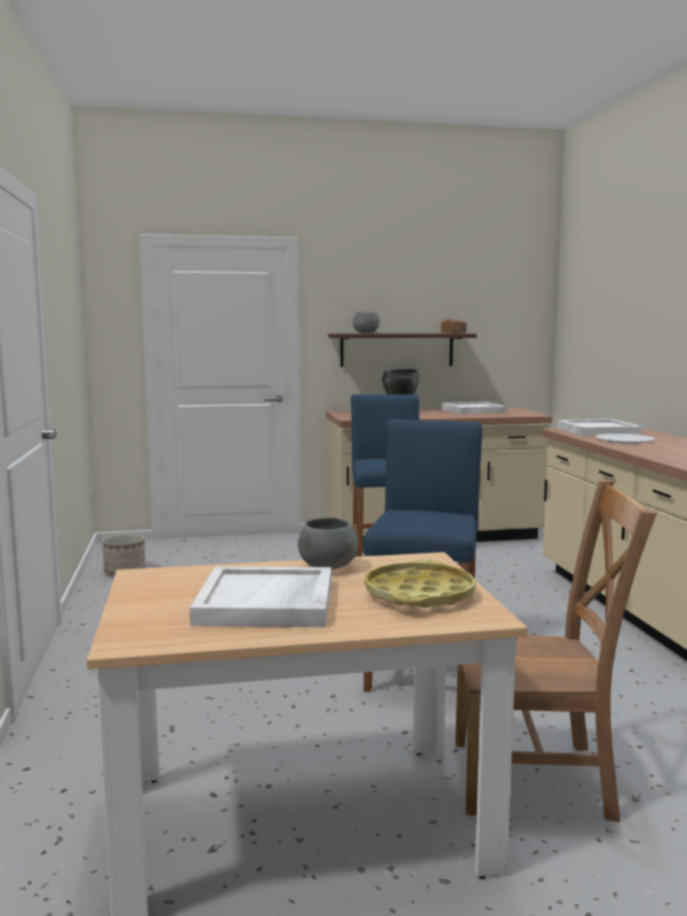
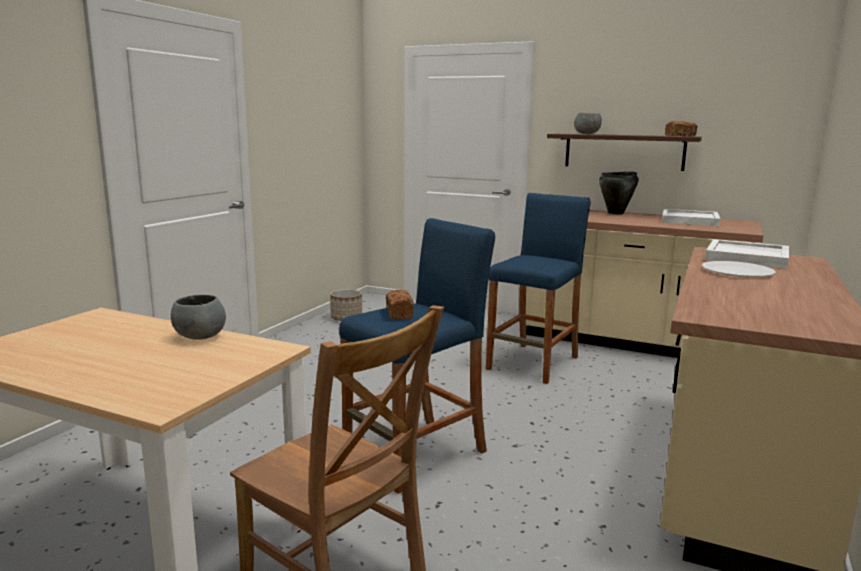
camera: 35 degrees right, 5 degrees up
(267, 603) = (90, 352): white tray -> none
(418, 518) = (399, 313): none -> bread
(419, 595) = (181, 375): yellow tray -> none

